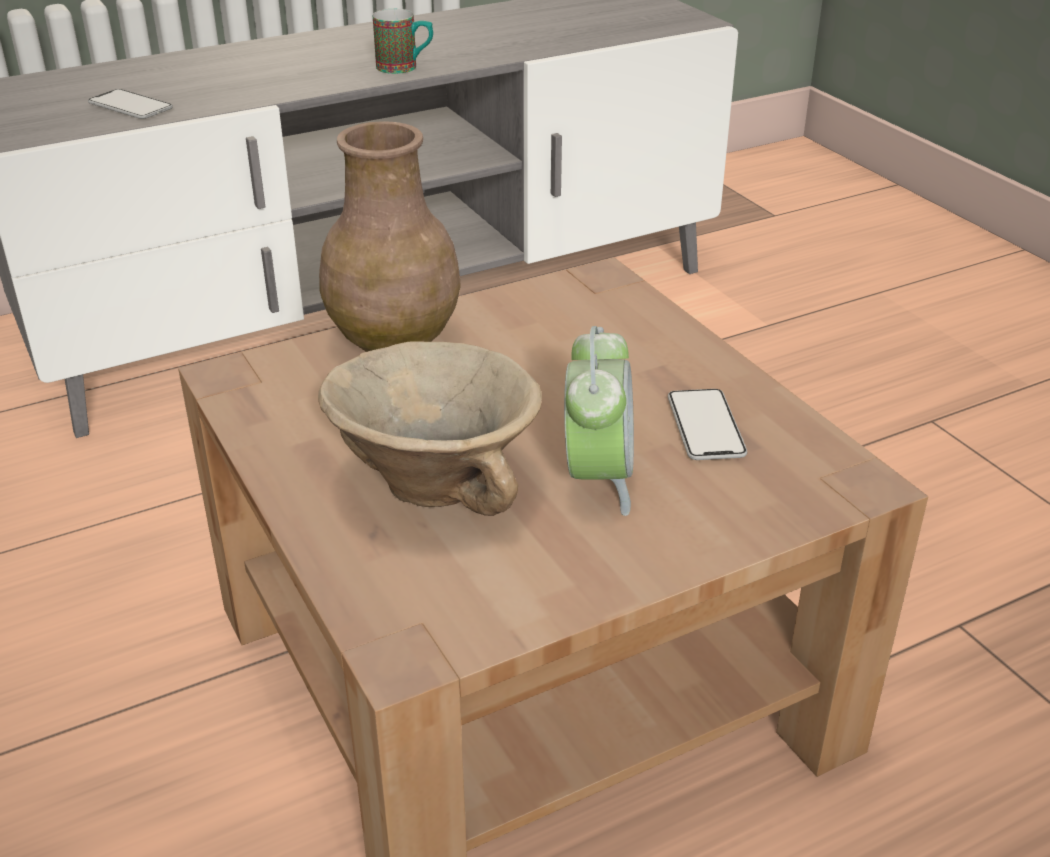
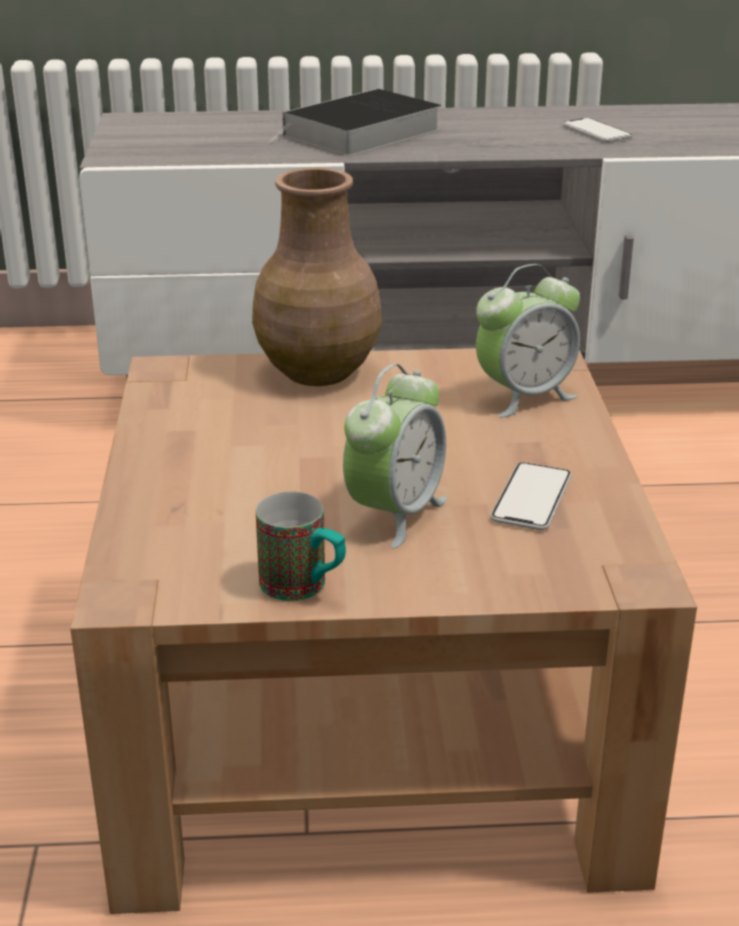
camera: 25 degrees right, 5 degrees down
(130, 106) = (224, 147): phone -> phone (596, 132)
(265, 70) = (360, 134): none -> book
(405, 68) = (485, 149): mug -> mug (304, 588)
(436, 482) = (257, 484): beige bowl -> none
(612, 321) = (524, 396): none -> alarm clock

